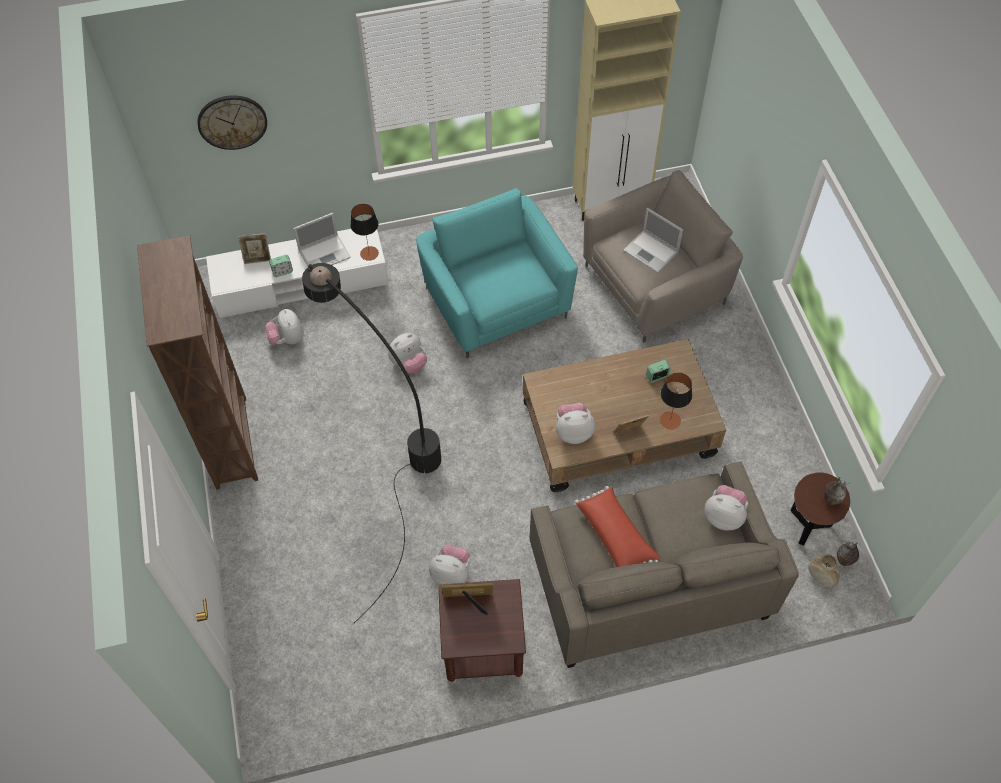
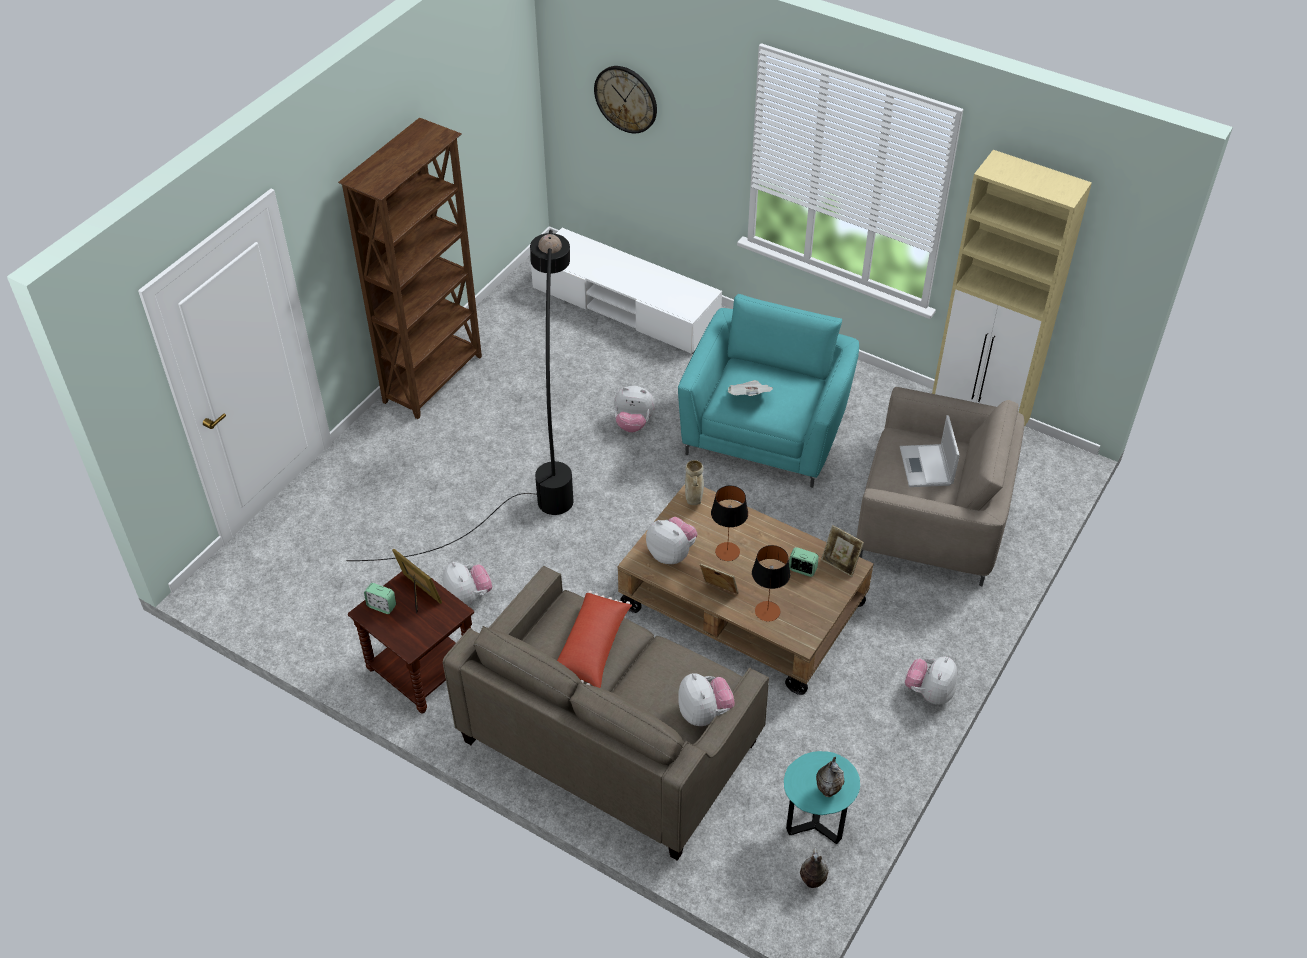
camera: 45 degrees right, 10 degrees down
(257, 258) = (597, 254): picture frame -> picture frame (840, 564)
(282, 271) = (604, 276): alarm clock -> alarm clock (382, 606)
(287, 339) = (563, 338): plush toy -> plush toy (929, 692)
(325, 253) = (653, 285): laptop -> none
(369, 253) = (688, 308): table lamp -> table lamp (727, 551)
(498, 287) = (749, 397): none -> newspaper
(807, 526) = (815, 825): brown side table -> turquoise side table
(820, 578) = (769, 875): beige vase -> beige vase (694, 499)

